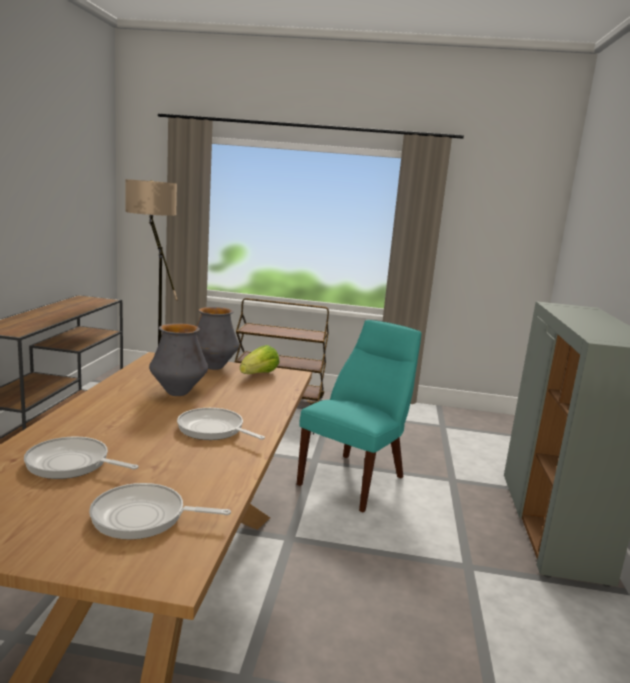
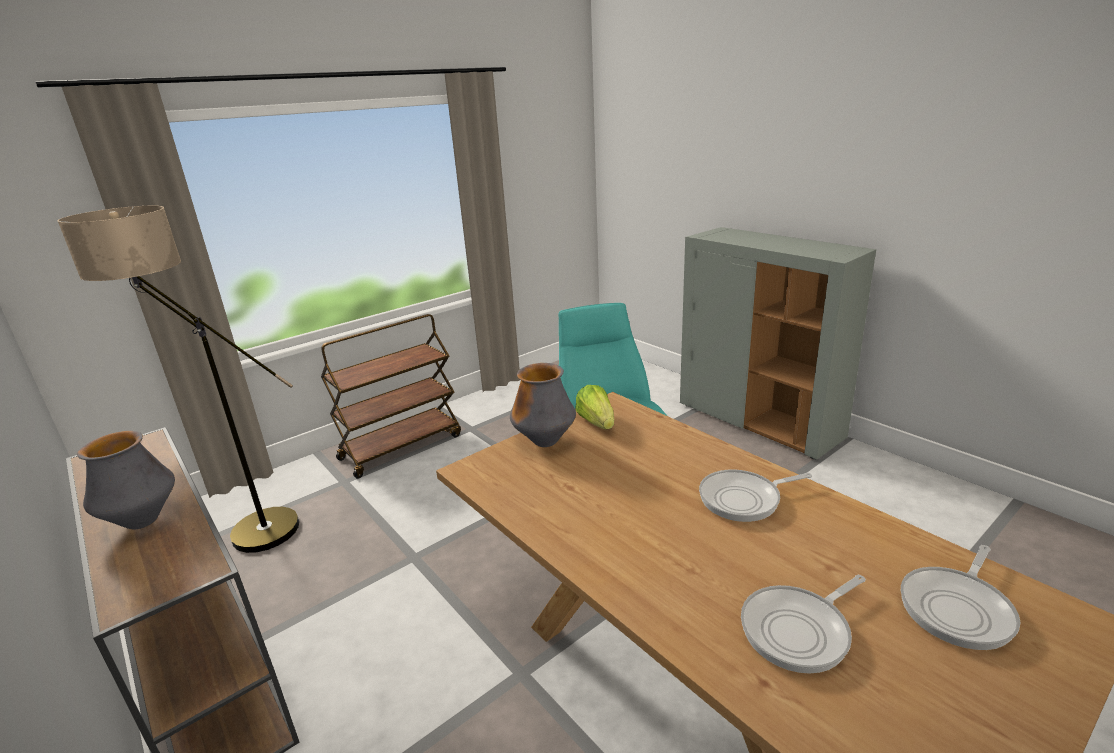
camera: 45 degrees left, 10 degrees up
(178, 393) = (613, 490): vase -> vase (143, 521)

